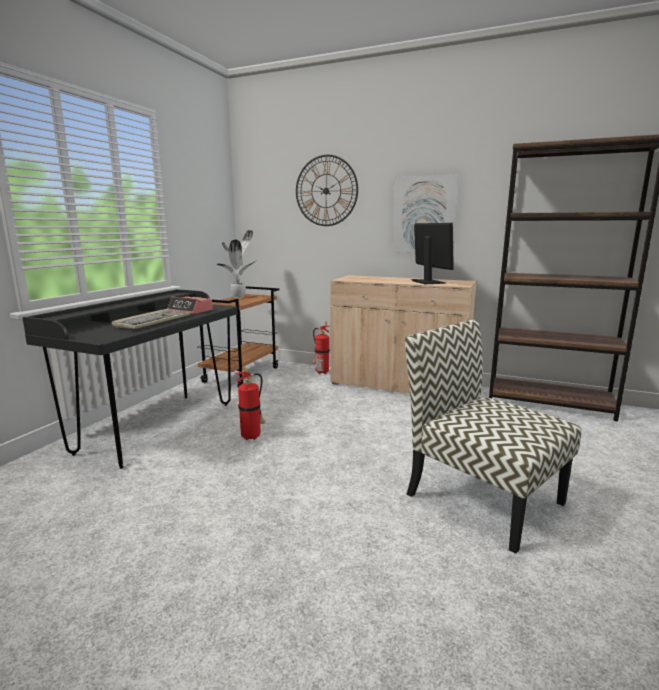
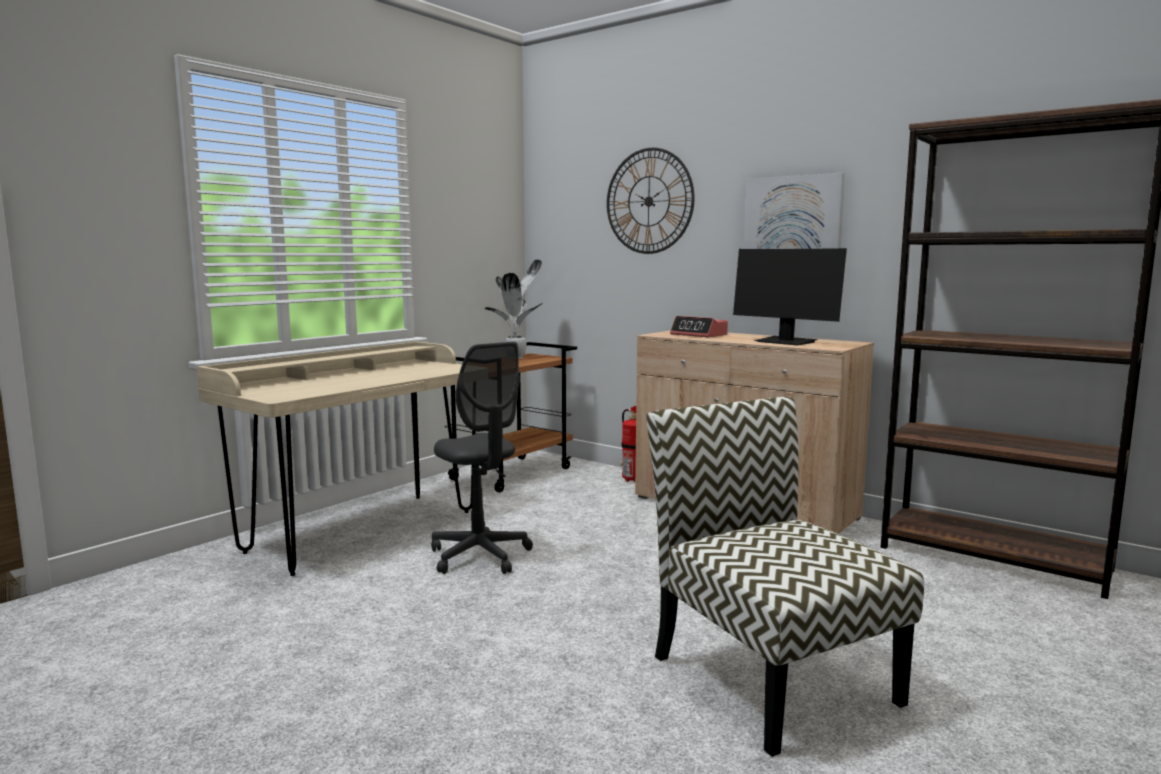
camera: 15 degrees right, 5 degrees down
(153, 321) = (357, 381): keyboard -> none
(158, 427) = (363, 531): black desk -> beige desk
(190, 311) = (419, 370): alarm clock -> alarm clock (699, 335)
(252, 436) = (480, 556): fire extinguisher -> grey office chair
(428, 282) = (786, 342): monitor -> monitor turned 135 degrees clockwise

